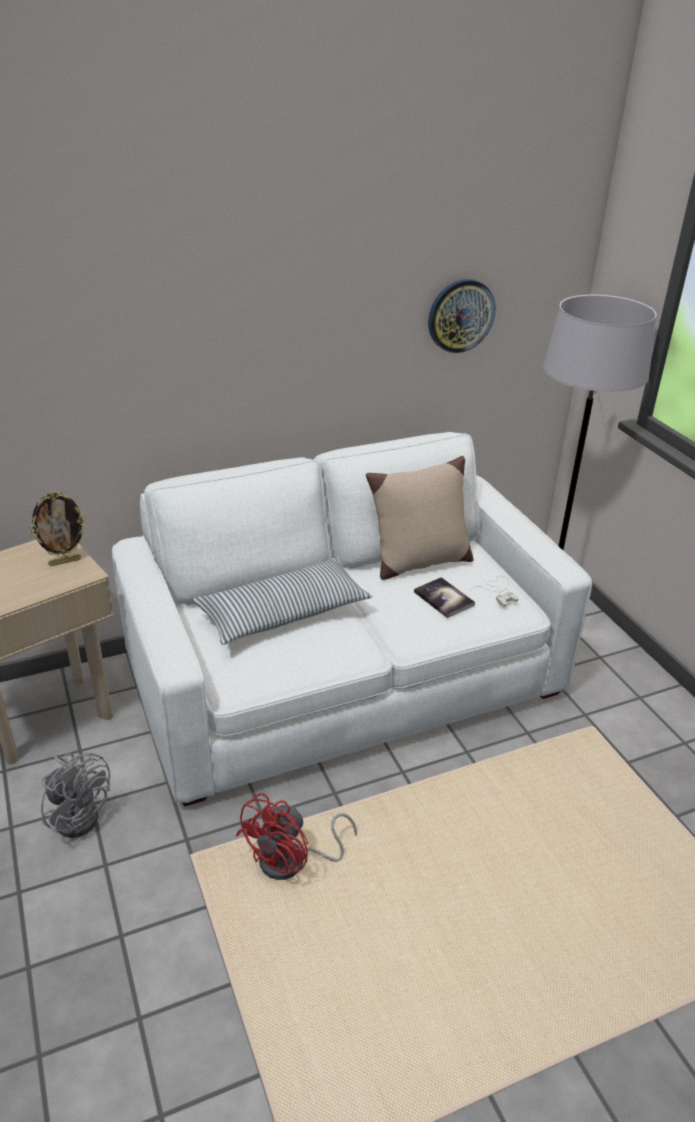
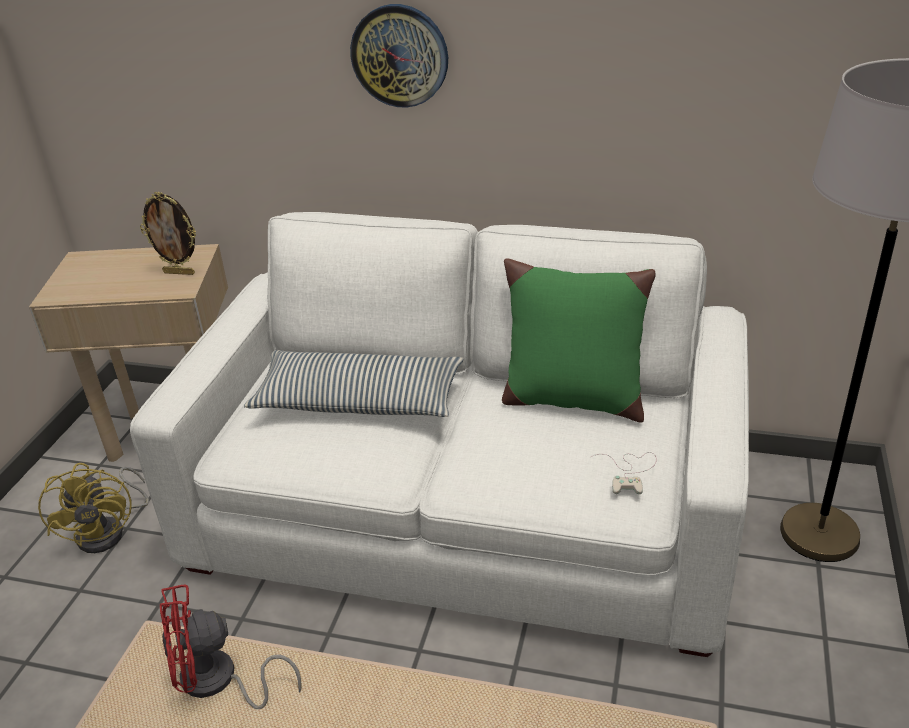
camera: 40 degrees right, 0 degrees up
(79, 813) = (109, 531): grey fan -> yellow fan
(418, 562) = (572, 399): beige pillow -> green pillow
(444, 598) = (548, 453): book -> none
(460, 315) = (728, 70): wall clock -> wall clock (400, 56)

